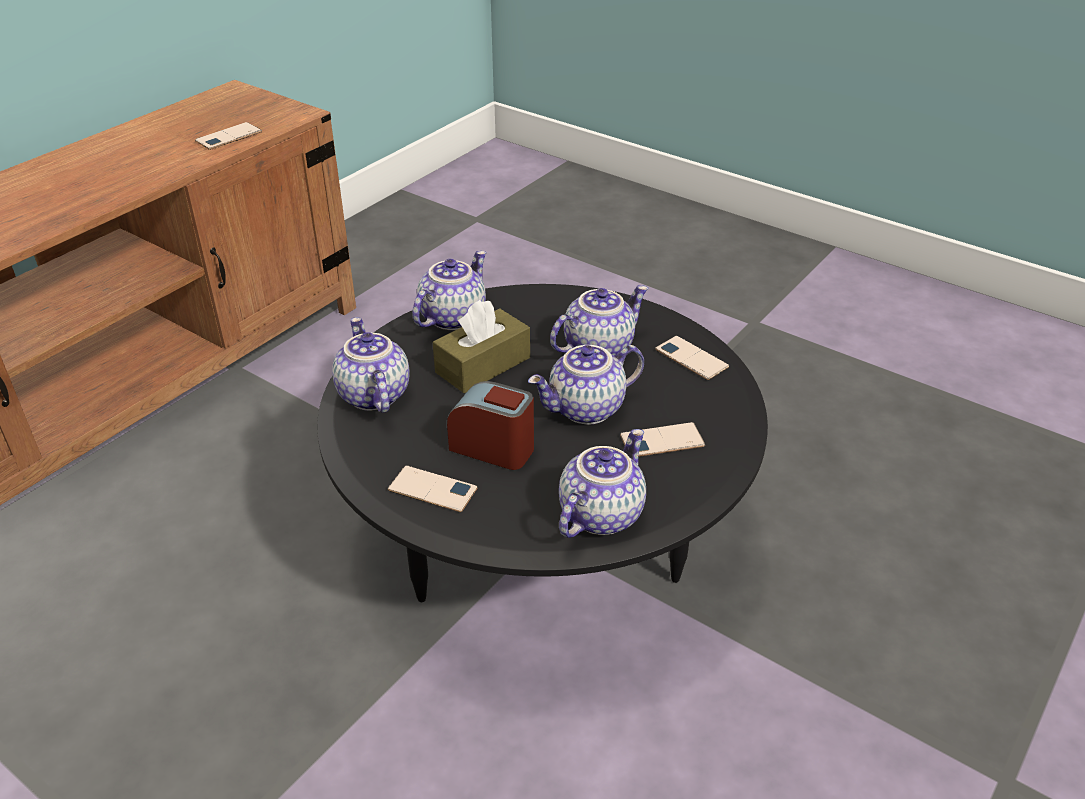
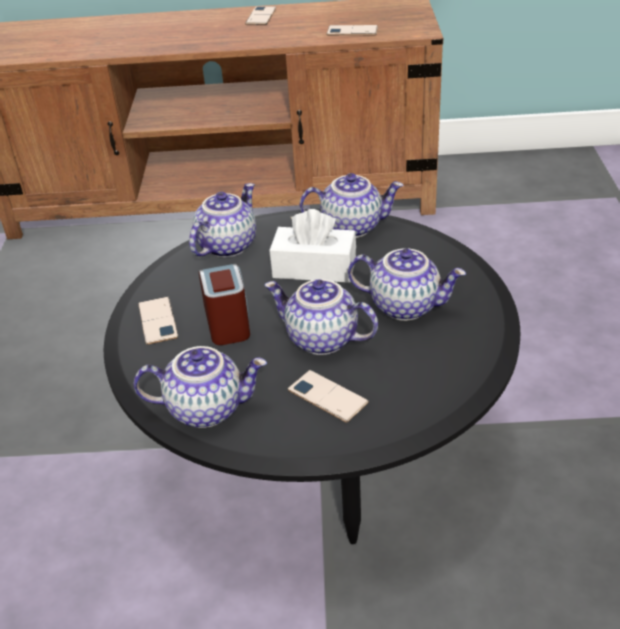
camera: 55 degrees right, 0 degrees up
(483, 365) = (314, 268): brown tissue box -> white tissue box
(691, 358) = (457, 358): phone -> phone (261, 16)

